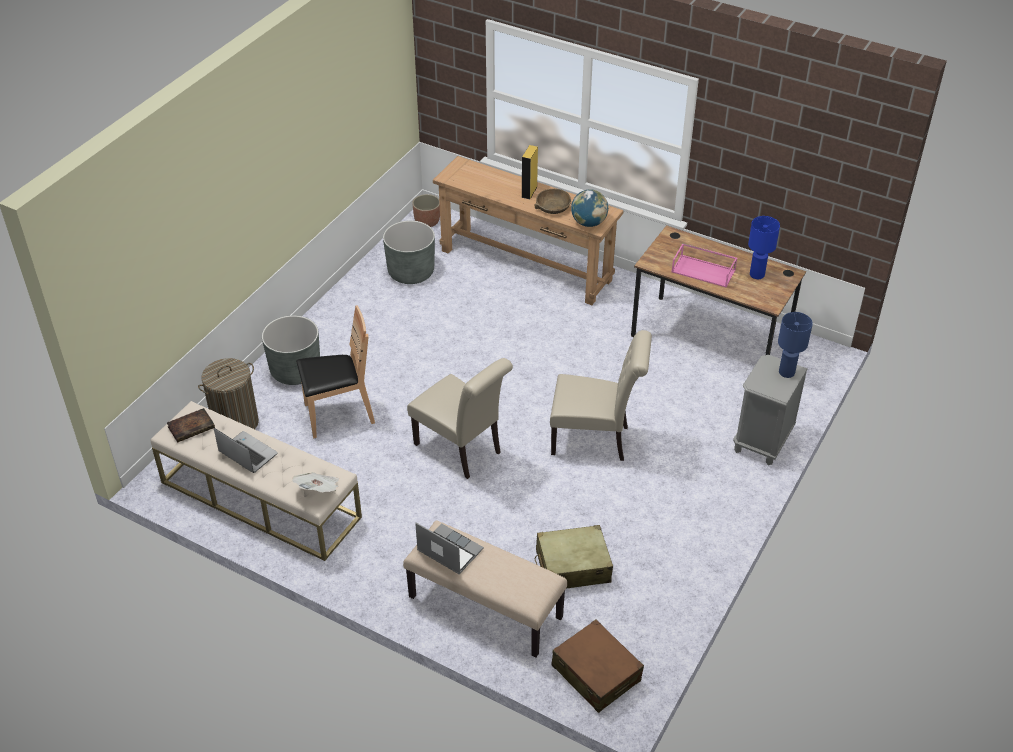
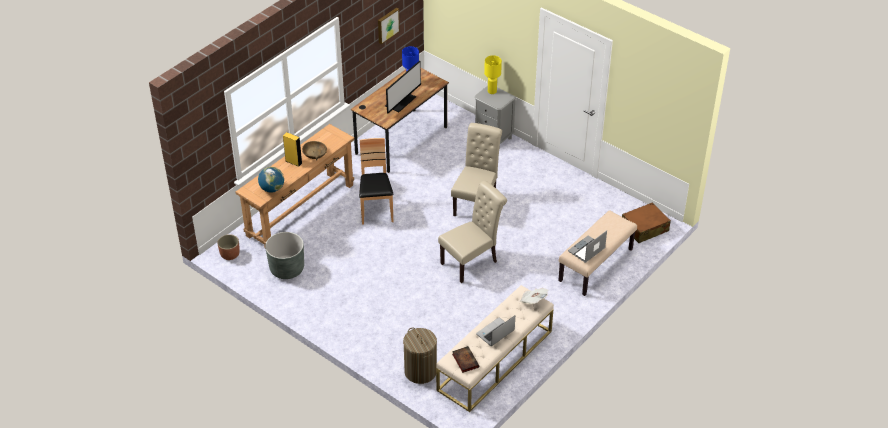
camera: 80 degrees left, 0 degrees up
(295, 370) = (375, 337): grey planter -> none
(338, 415) = (426, 317): brown chair -> brown chair (376, 210)
(572, 566) = (572, 226): beige suitcase -> none
(588, 223) = (338, 140): globe -> globe (272, 189)
(704, 271) = (401, 101): pink tray -> monitor
(786, 372) = (491, 91): blue table lamp -> yellow table lamp
(794, 177) = (387, 25): none -> picture

